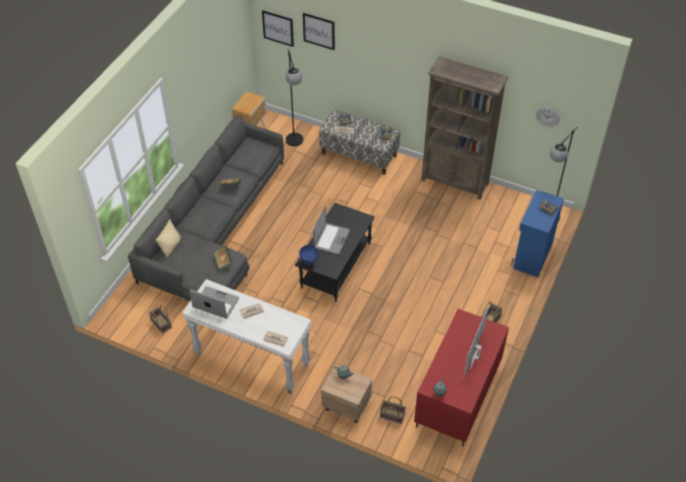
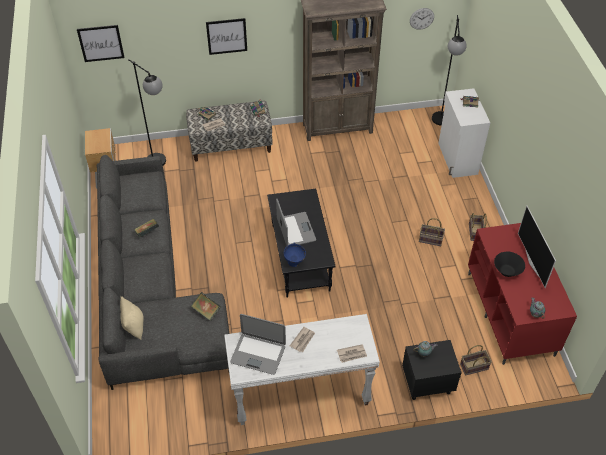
camera: 35 degrees left, 0 degrees up
(160, 324) = (174, 416): basket -> basket (430, 240)
(215, 303) = (258, 354): laptop -> laptop turned 150 degrees counterclockwise
(319, 31) = (153, 26): picture -> picture (226, 36)
(346, 405) = (426, 383): beige nightstand -> black nightstand
(449, 351) = (507, 271): none -> black bowl
(532, 255) = (457, 159): blue cabinet -> white cabinet

